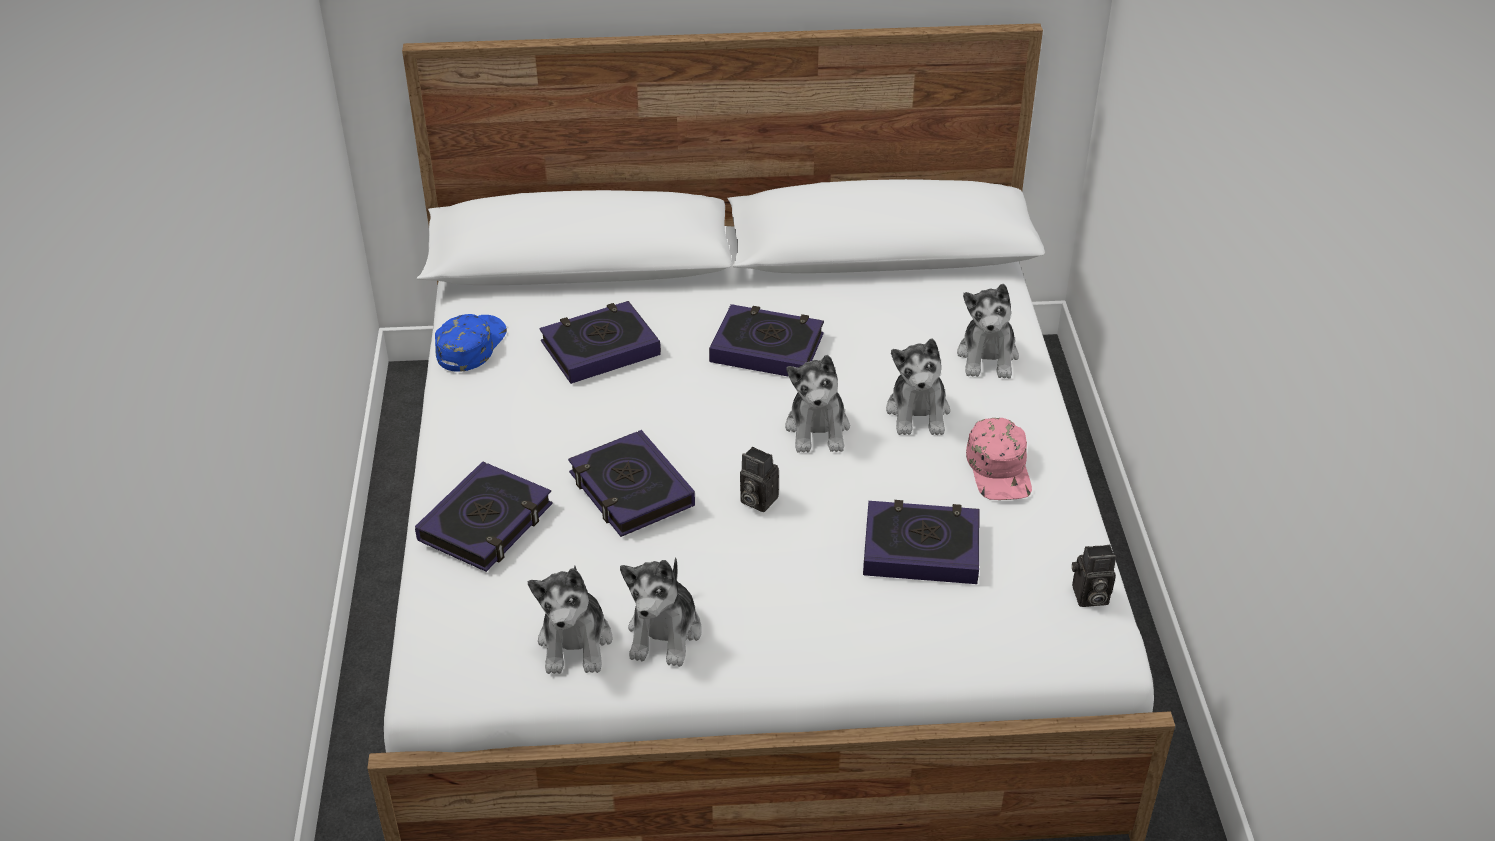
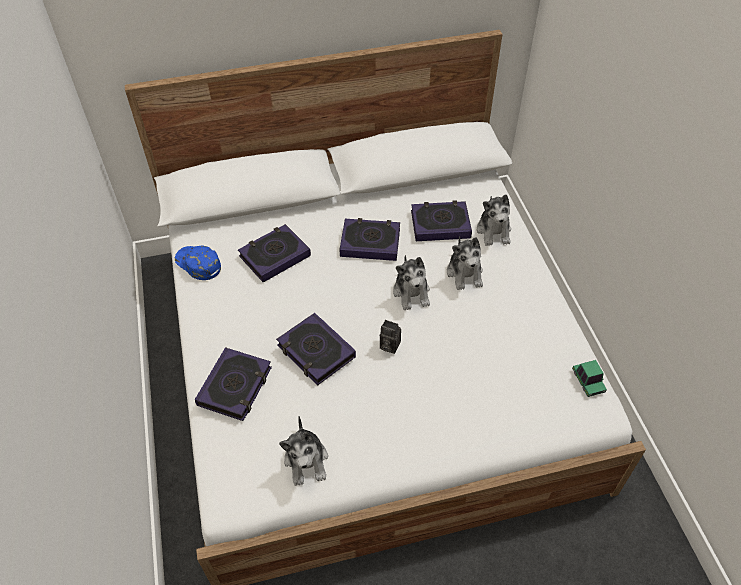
camera: 10 degrees left, 10 degrees up
(470, 345) = (198, 264): blue cap -> blue cap turned 60 degrees counterclockwise
(665, 633) = (357, 445): plush toy -> none
(921, 549) = (488, 364): book -> book (440, 224)
(999, 469) = (518, 304): pink cap -> none
(1089, 597) = (587, 381): camera -> toy car

